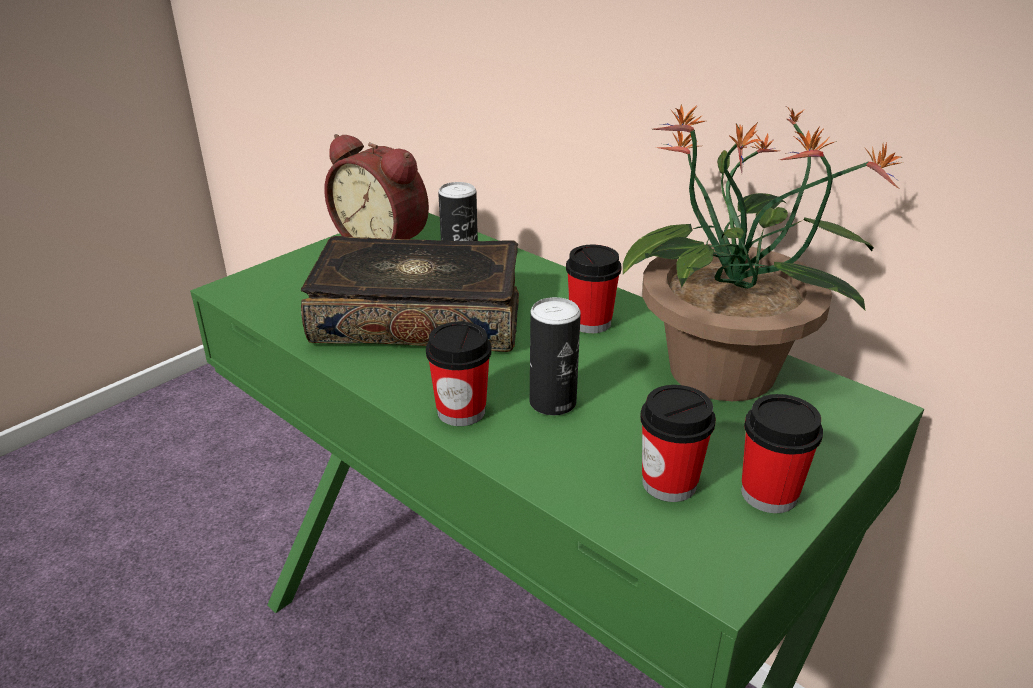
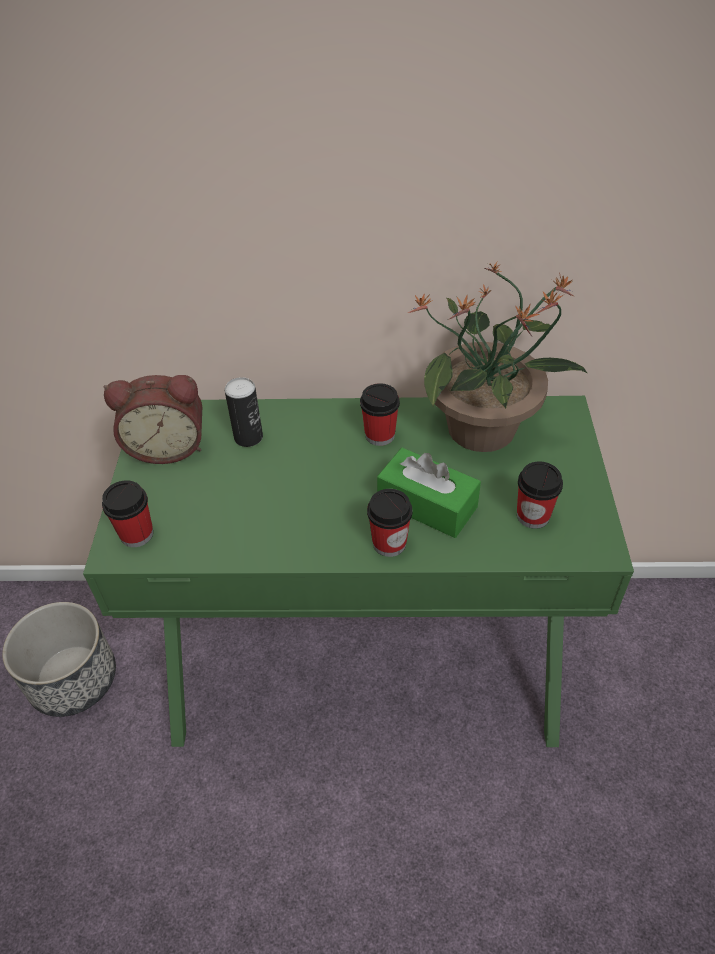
camera: 40 degrees left, 15 degrees up
(262, 494) = (73, 680): none -> planter
(419, 317) = (277, 494): book -> none
(552, 402) = (427, 504): can -> green tissue box
(769, 494) = (576, 491): cup -> cup (136, 534)

